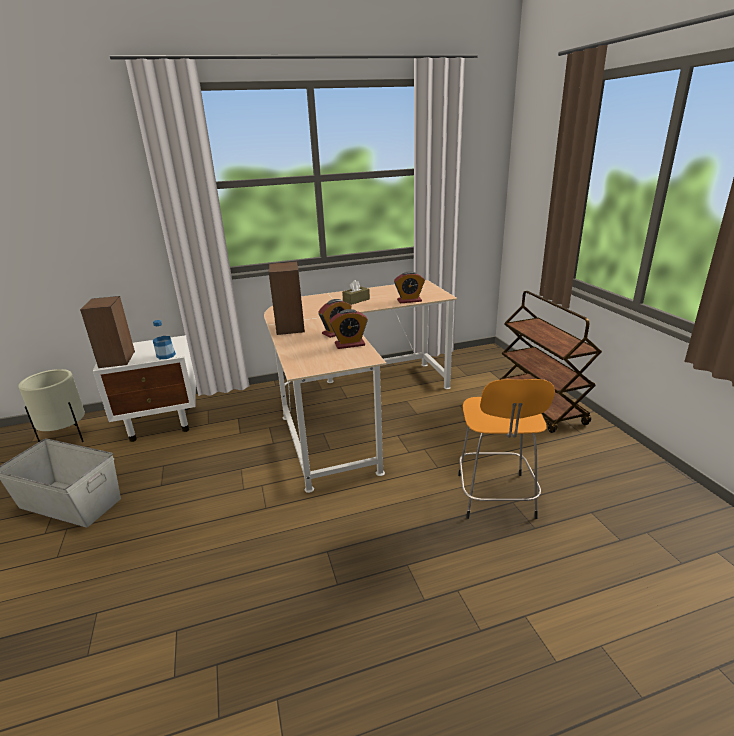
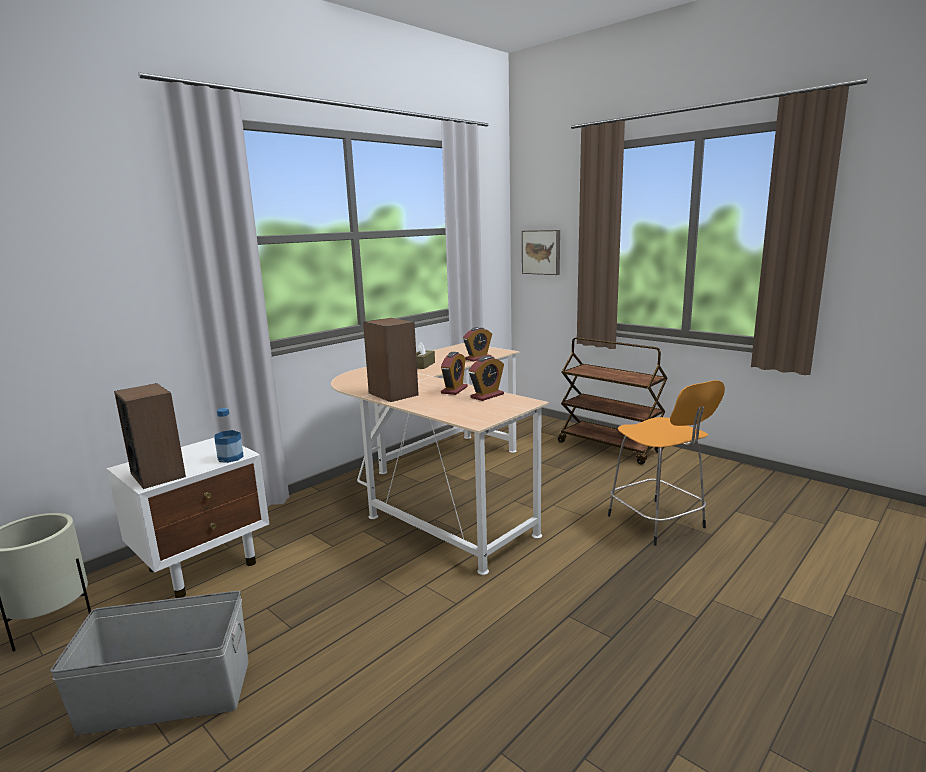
camera: 30 degrees left, 10 degrees down
(529, 194) = (542, 252): none -> picture

